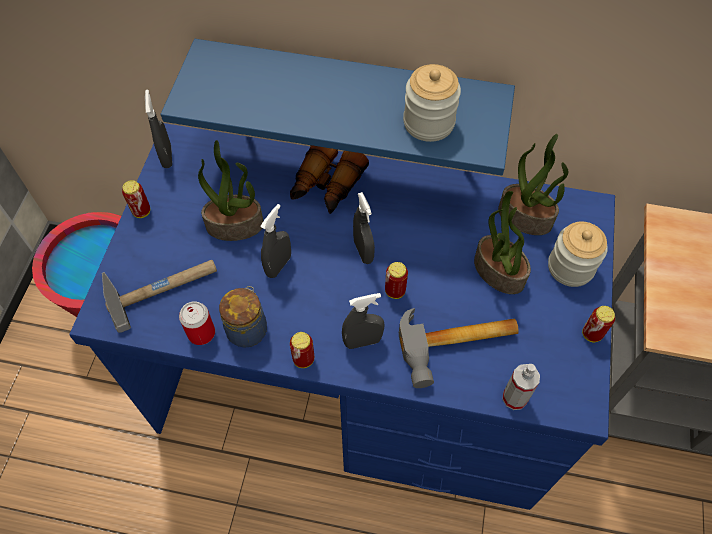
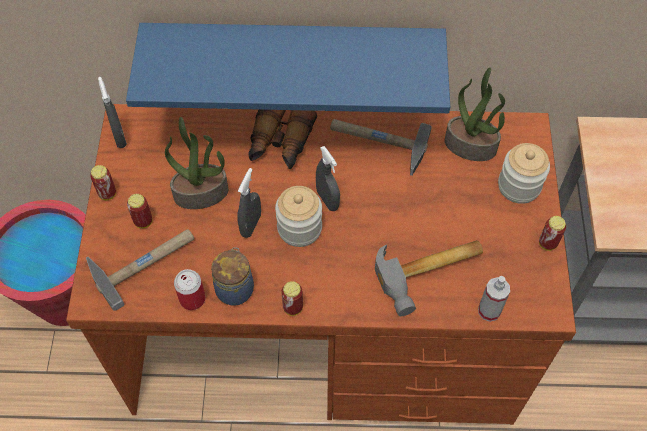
camera: 10 degrees left, 0 degrees up
(358, 381) = (325, 330): blue desk -> brown desk
(362, 341) = (344, 282): grey spray bottle -> none
(395, 291) = (364, 232): can -> can (143, 221)
(427, 199) = (377, 142): none -> hammer
(428, 122) = (375, 74): jar -> jar (299, 228)
(497, 272) = (454, 200): potted plant -> none

